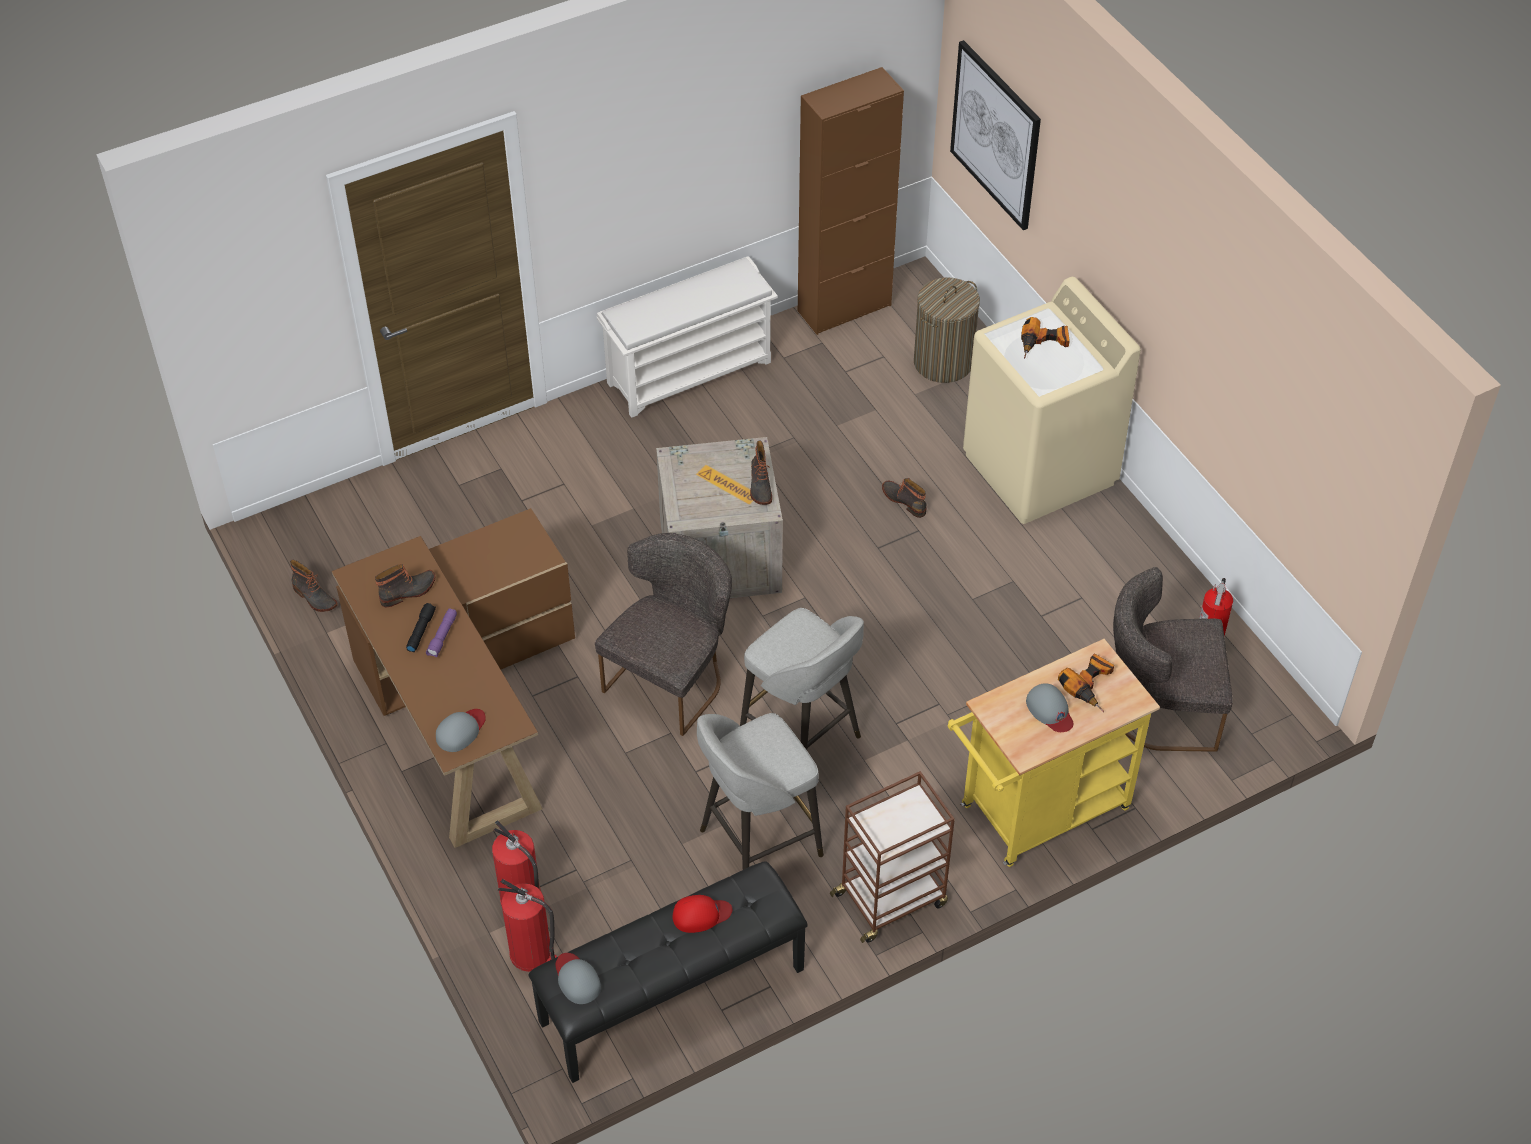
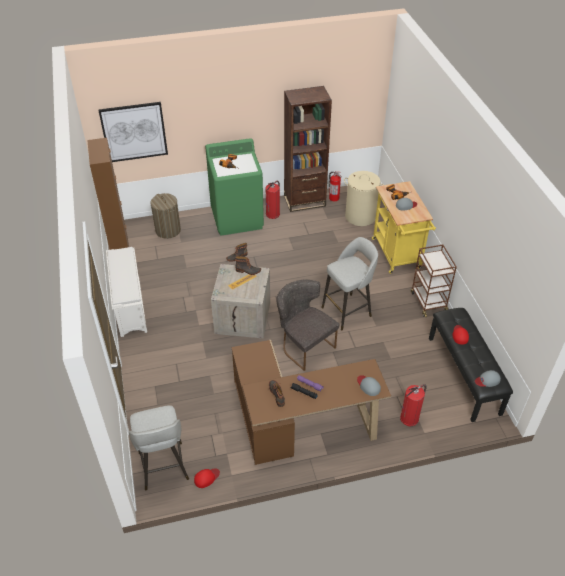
camera: 75 degrees left, 5 degrees down
(314, 598) = (206, 478): boot -> red cap
(532, 954) = (437, 419): fire extinguisher -> fire extinguisher (273, 214)
(757, 844) = (395, 335): grey stool -> grey stool (163, 467)
(1040, 469) = (237, 218): beige washing machine -> green washing machine
(1158, 710) = (360, 216): grey chair -> beige laundry basket
(1166, 583) = (304, 201): none -> brown bookcase

